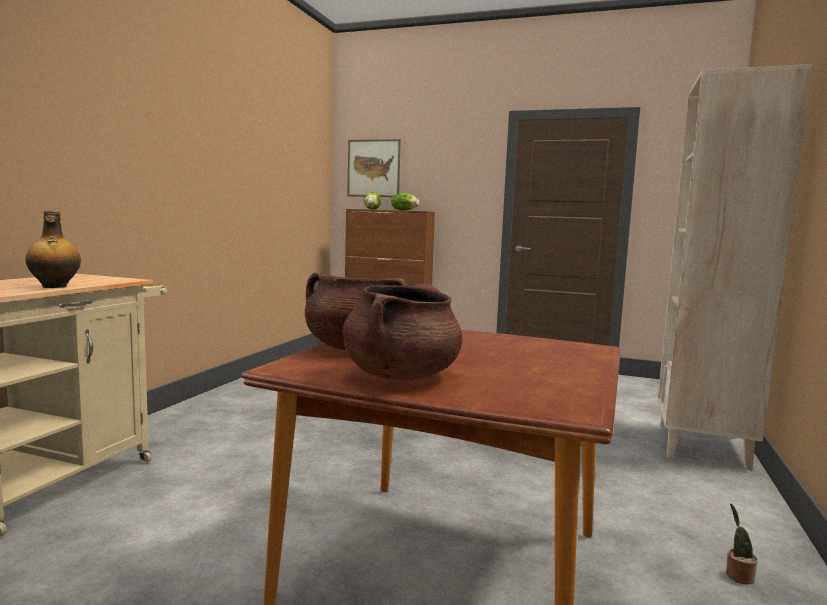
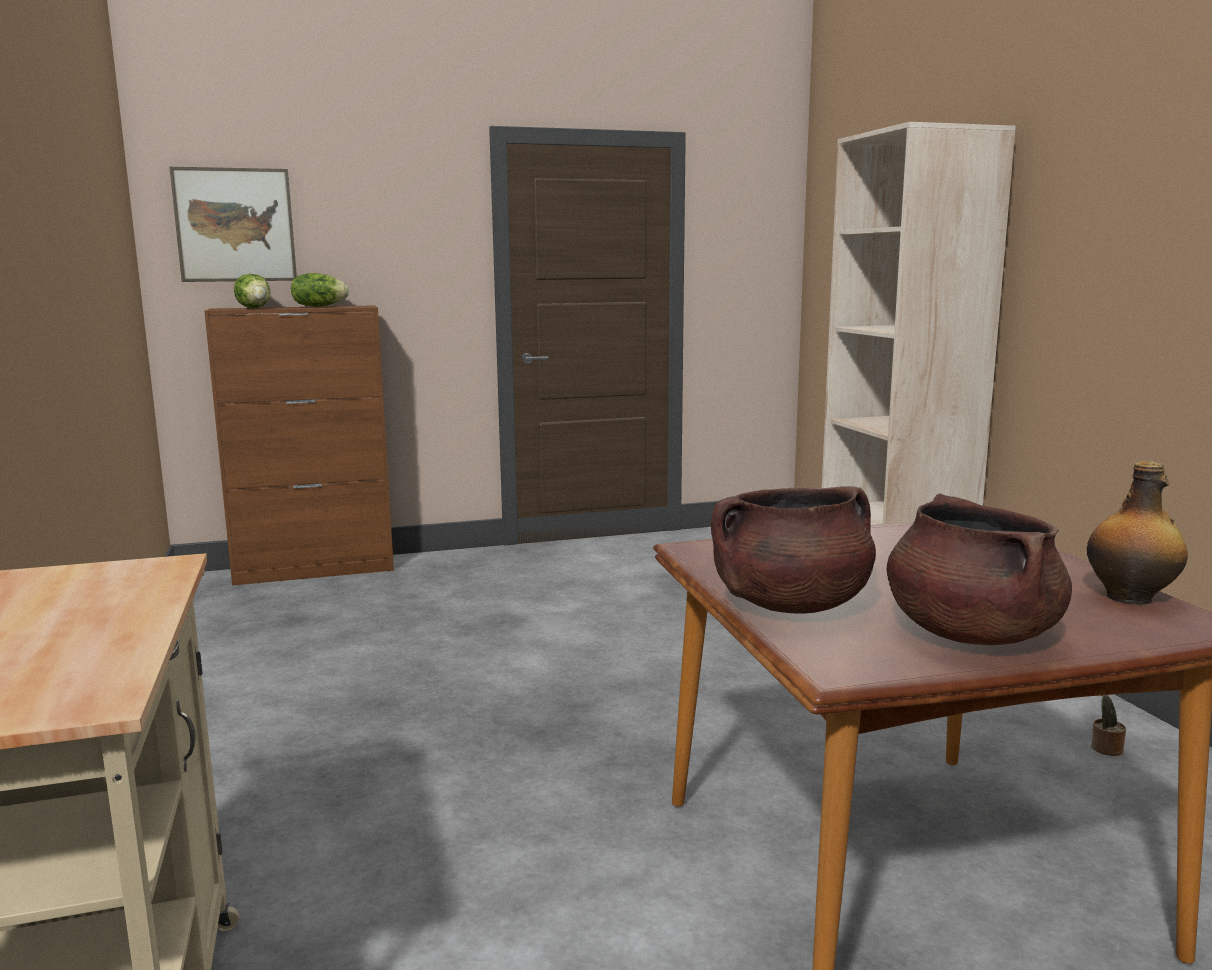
camera: 35 degrees left, 5 degrees up
(54, 286) = (120, 627): bottle -> bottle (1130, 598)

